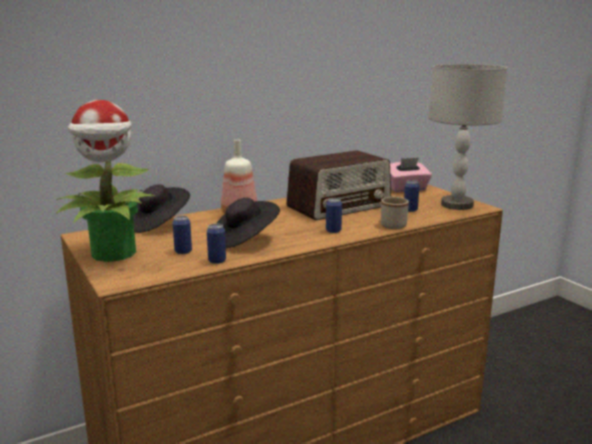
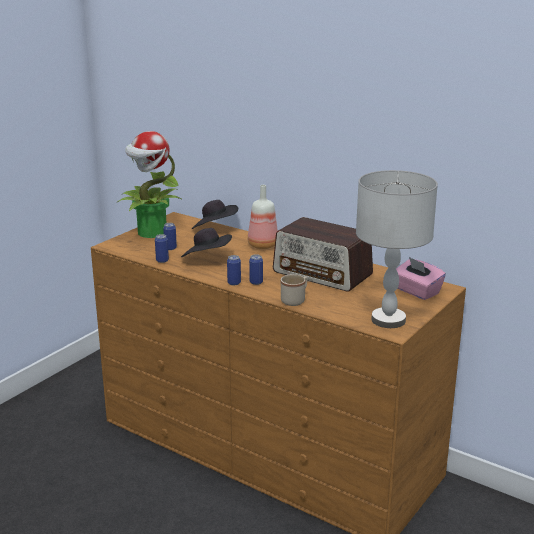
camera: 65 degrees right, 5 degrees up
(410, 210) = (346, 302): can -> can (234, 283)

